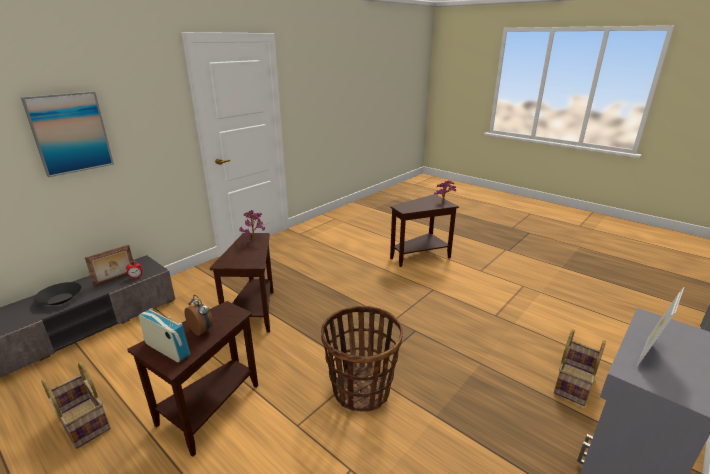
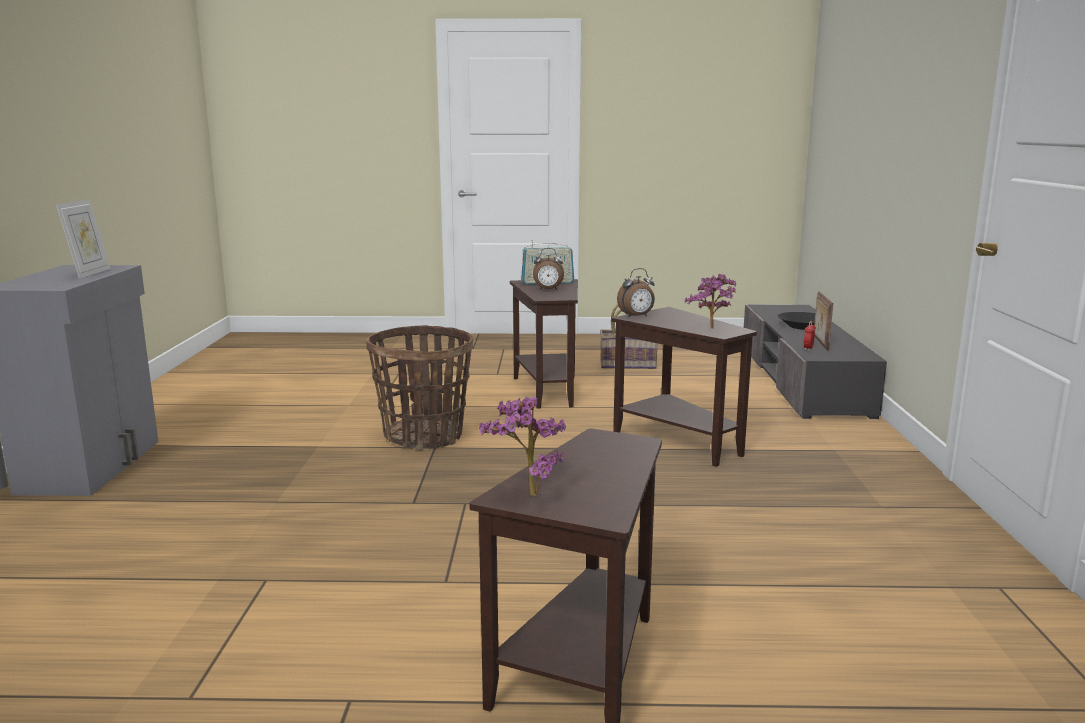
camera: 140 degrees right, 10 degrees down
(70, 133) = (892, 126): picture -> none
(252, 263) = (636, 316): none -> alarm clock
(573, 383) = (111, 526): basket -> none

